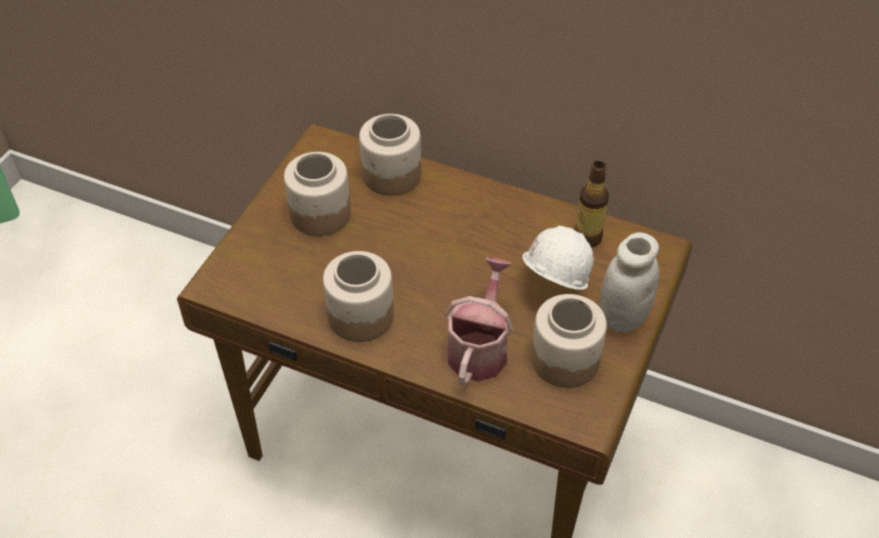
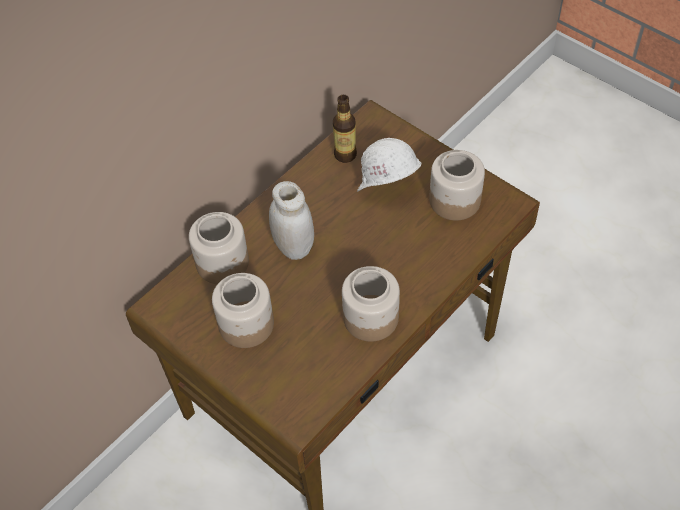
camera: 70 degrees left, 5 degrees up
(479, 347) = (427, 248): watering can -> none
(623, 317) = (427, 157): white jar -> white jar (294, 247)

